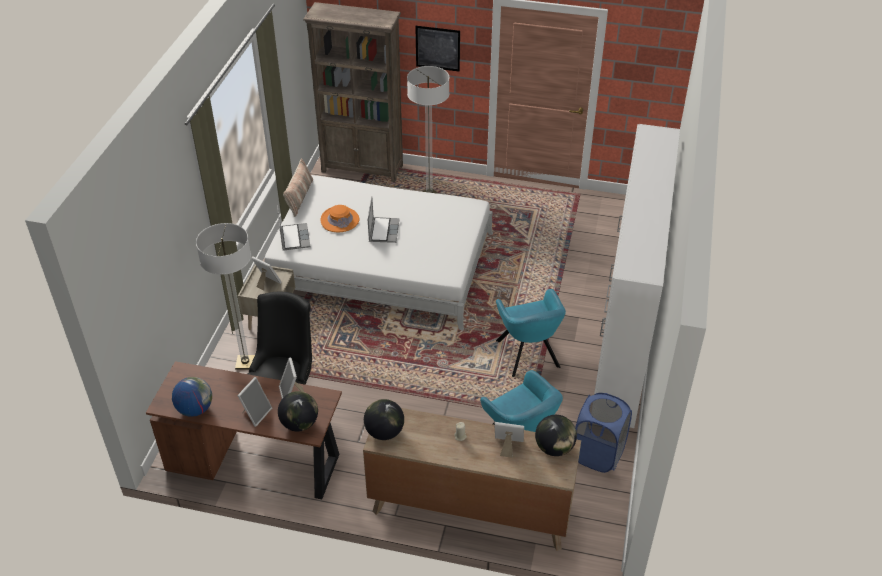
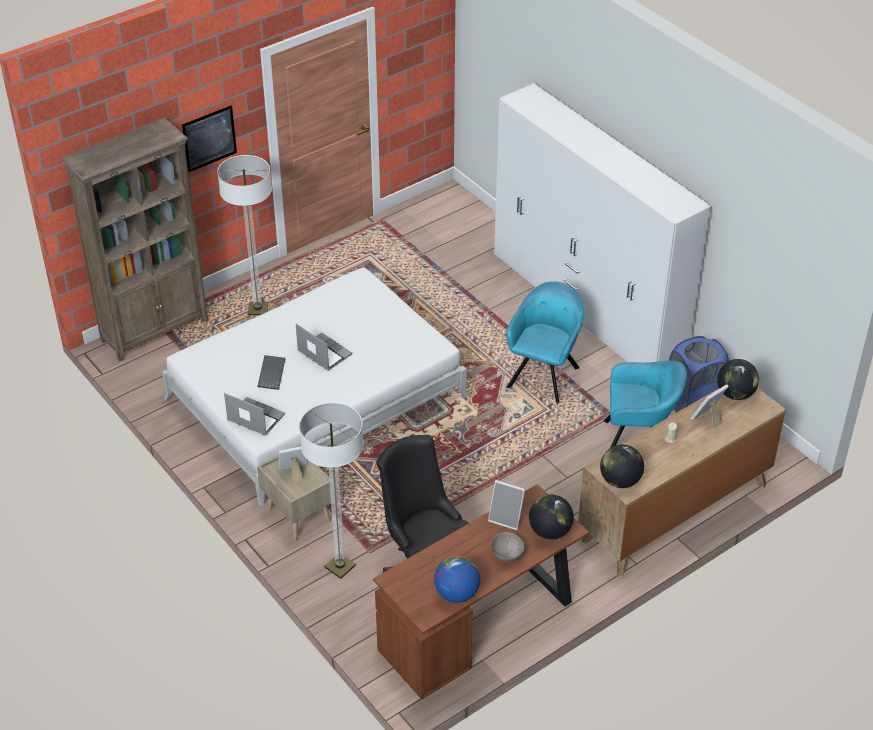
camera: 50 degrees left, 0 degrees up
(256, 413) = (506, 554): picture frame -> grey bowl
(299, 197) = (197, 382): pillow -> none
(340, 220) = (270, 373): orange hat -> keyboard
(528, 356) = (544, 375): turquoise armchair -> turquoise armchair turned 90 degrees counterclockwise

